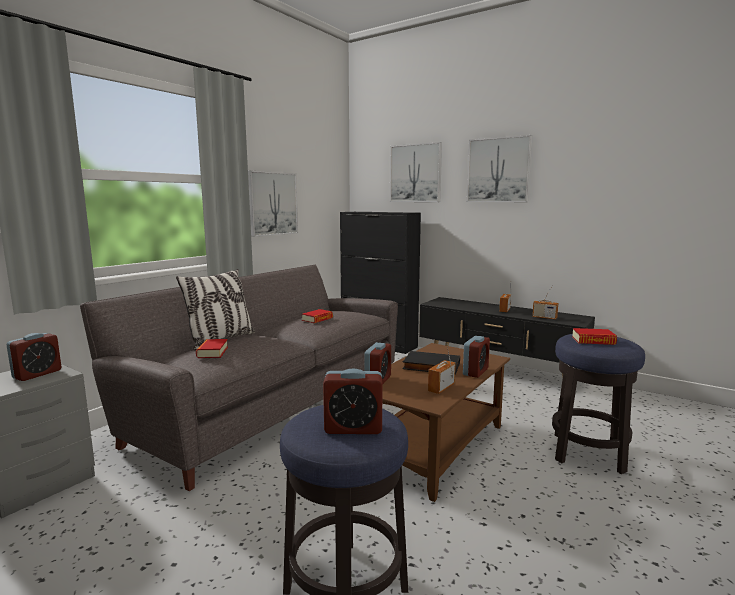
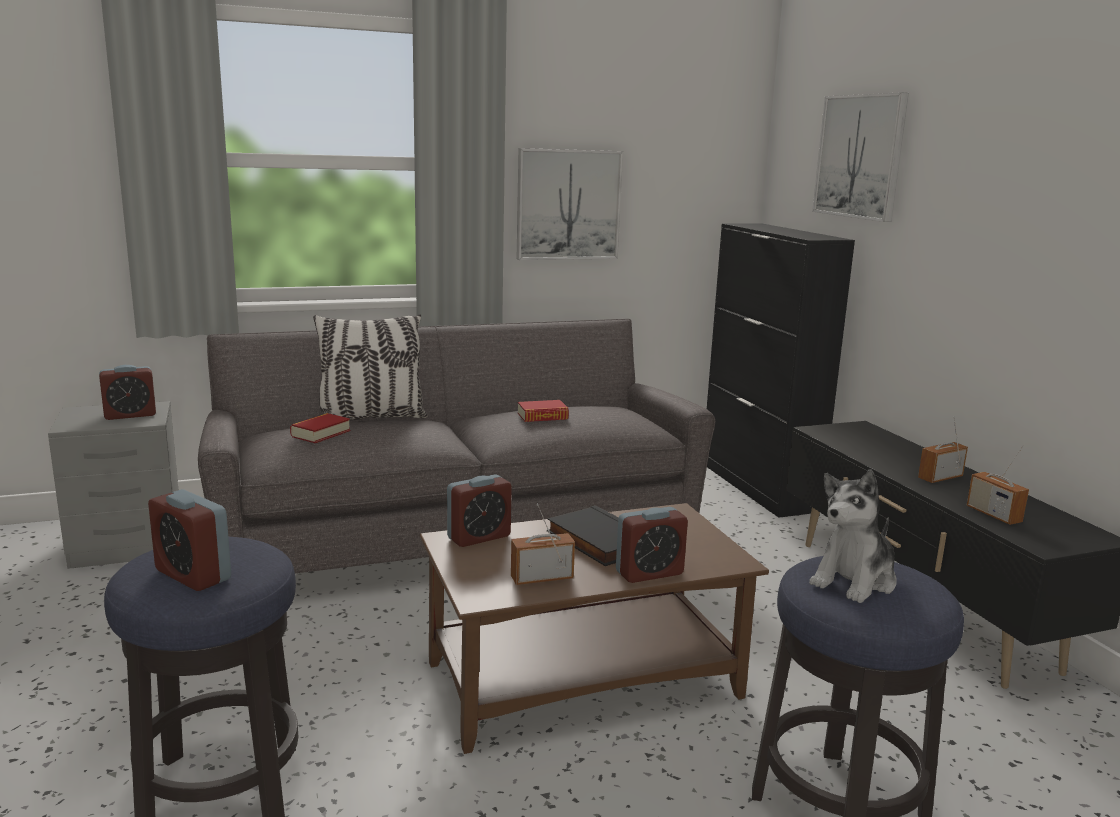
camera: 35 degrees right, 5 degrees up
(498, 170) = (997, 163): picture -> none
(593, 341) = (854, 580): book -> plush toy

